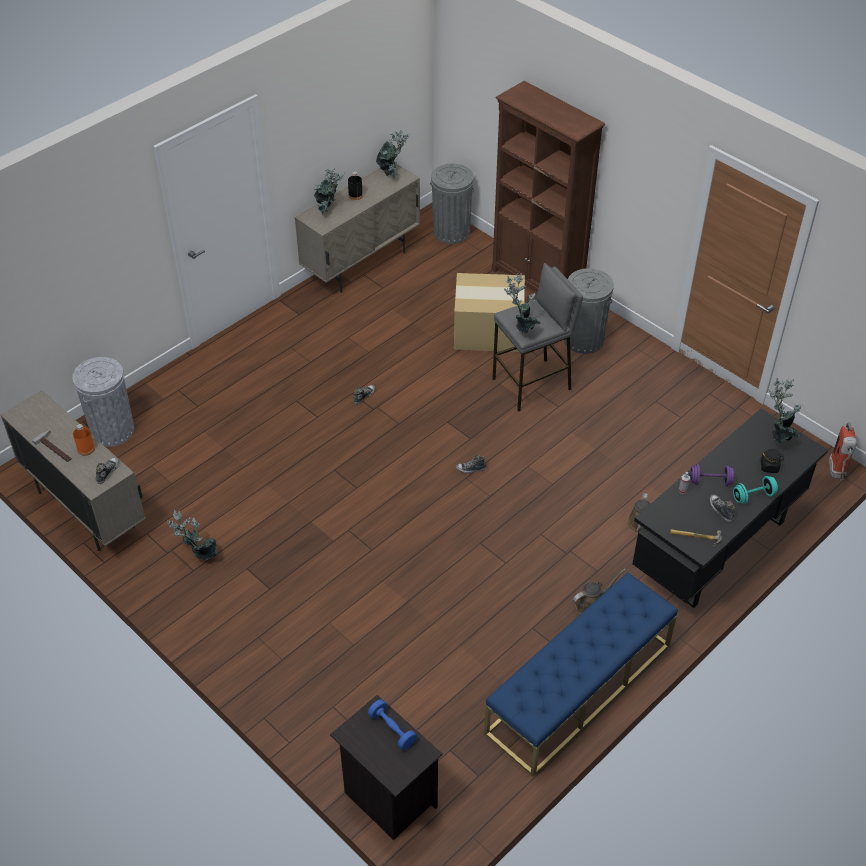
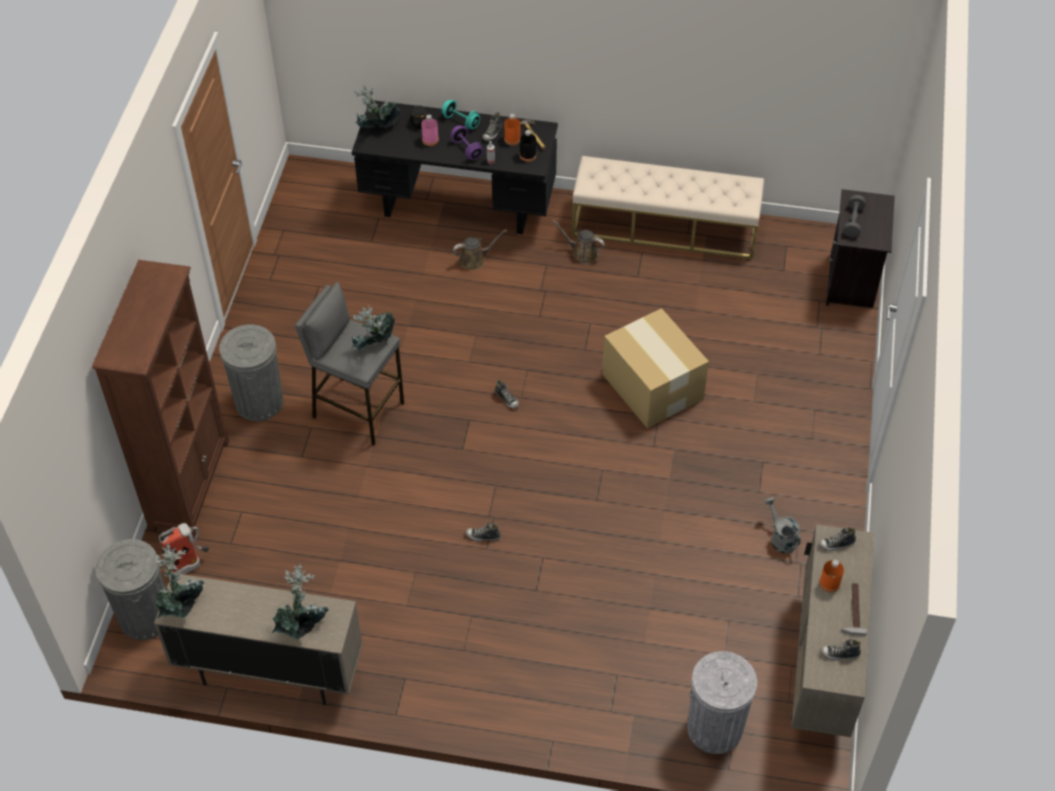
camera: 125 degrees left, 5 degrees up
(38, 421) = (839, 654): none -> shoe
(198, 554) = (780, 538): potted plant -> grey watering can
(355, 195) = (254, 616): black bottle -> black bottle (527, 155)
(392, 729) = (853, 222): blue dumbbell -> grey dumbbell
(487, 330) = (303, 488): cardboard box -> cardboard box (652, 387)
(579, 689) = (665, 227): blue bench -> beige bench
(702, 520) = (512, 139): none -> orange bottle
(741, 463) = (430, 140): none -> pink bottle
(837, 474) = (312, 167): fire extinguisher -> fire extinguisher (190, 565)

